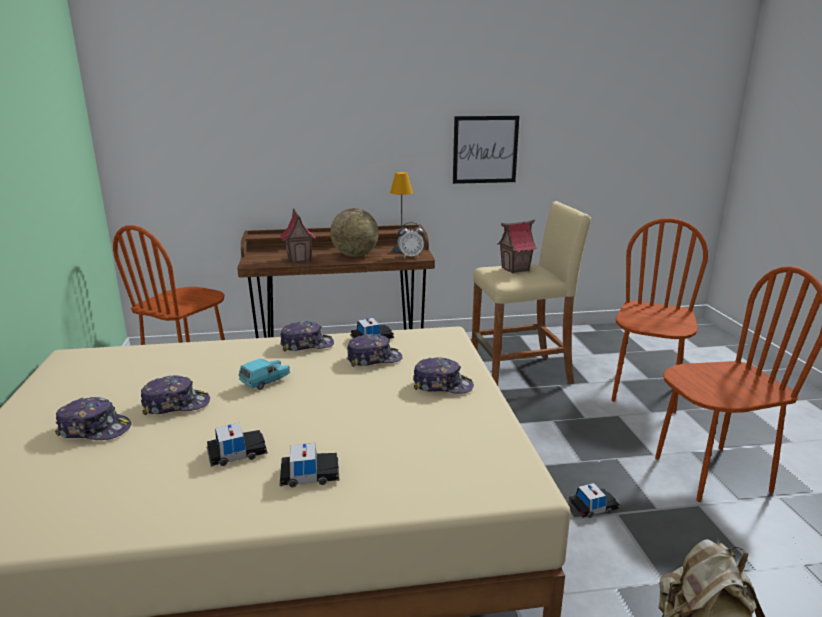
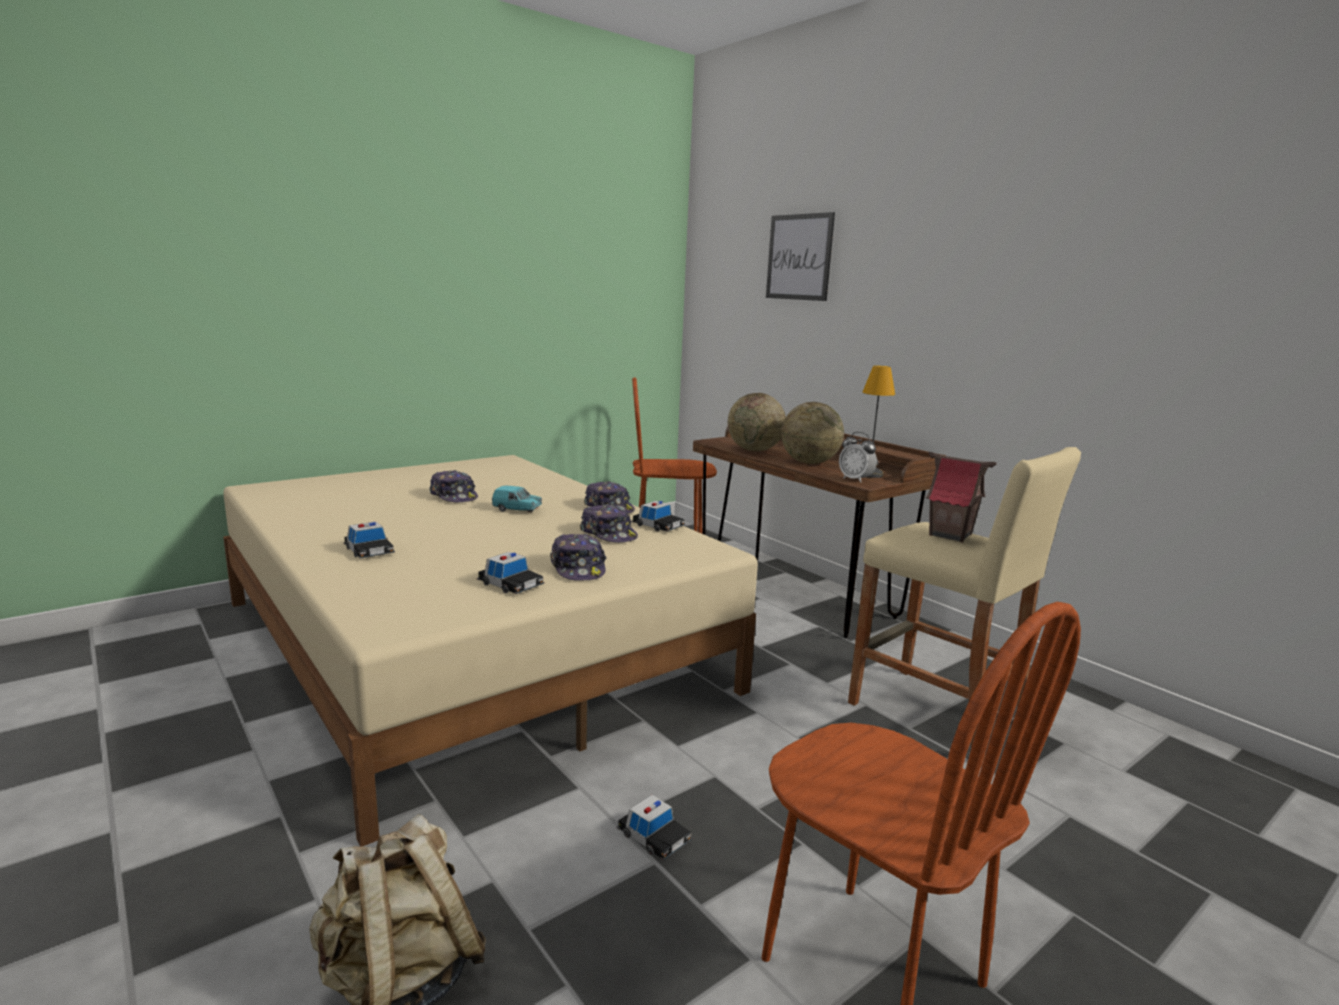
camera: 60 degrees right, 5 degrees down
(95, 429) = (402, 487): cap -> none
(237, 453) = (391, 525): toy car -> toy car (510, 584)
(299, 259) = (754, 450): toy house -> globe
(485, 149) = (1064, 358): picture -> picture (799, 257)
(645, 392) = (1071, 853): brown chair -> none

